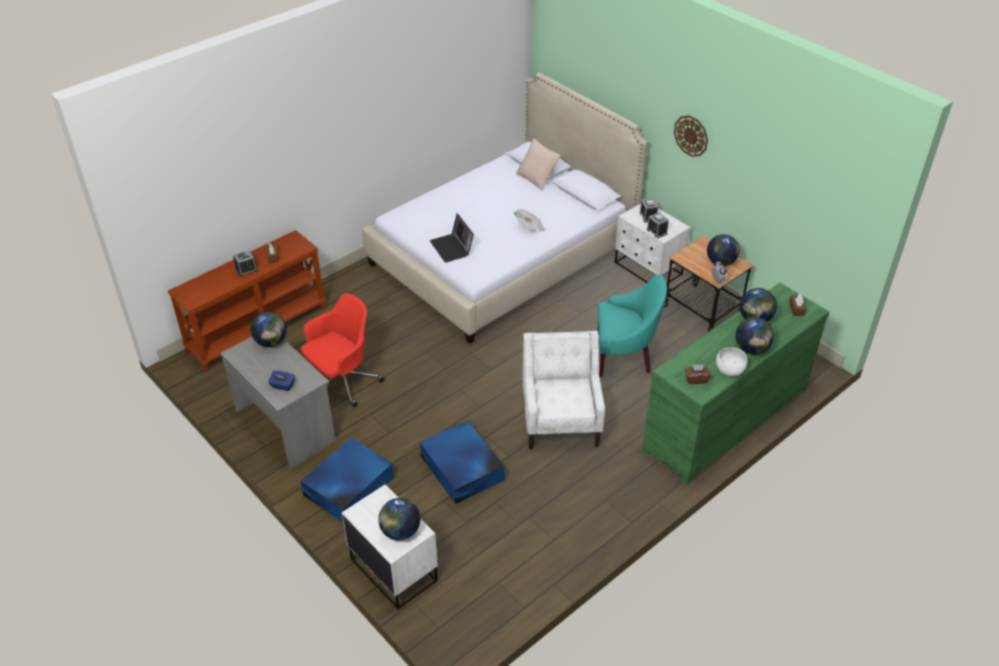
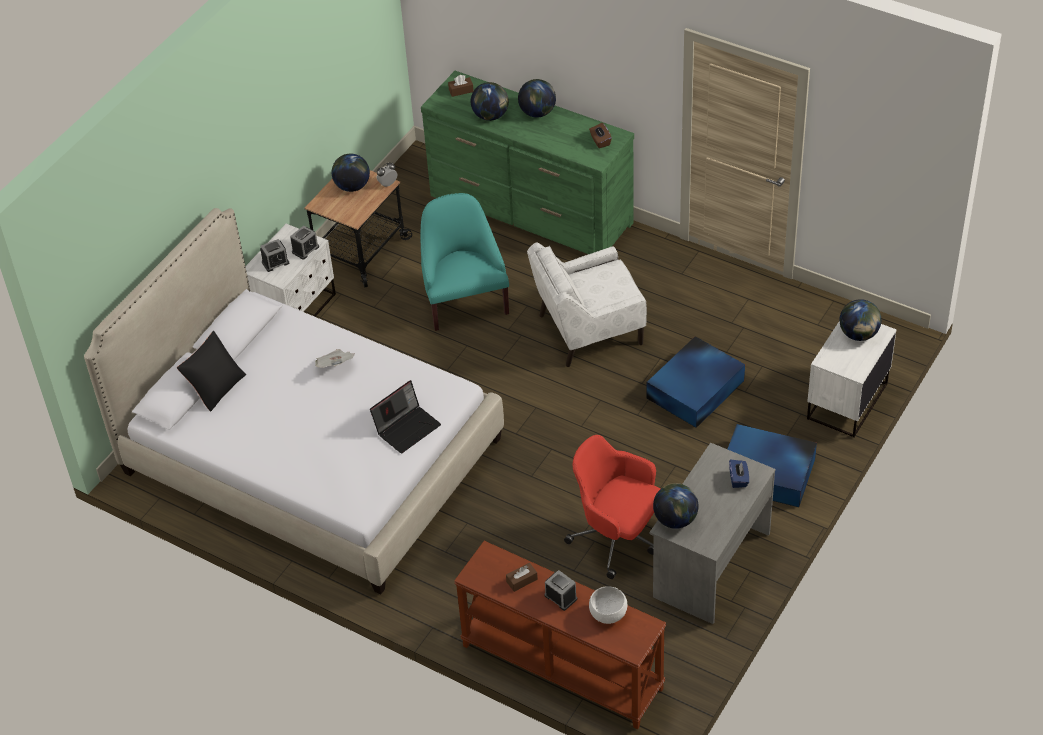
camera: 105 degrees left, 5 degrees up
(537, 178) = (215, 386): beige pillow -> black pillow
(691, 135) = (249, 144): wall clock -> none
(729, 370) = (575, 122): white bowl -> white bowl (608, 613)

